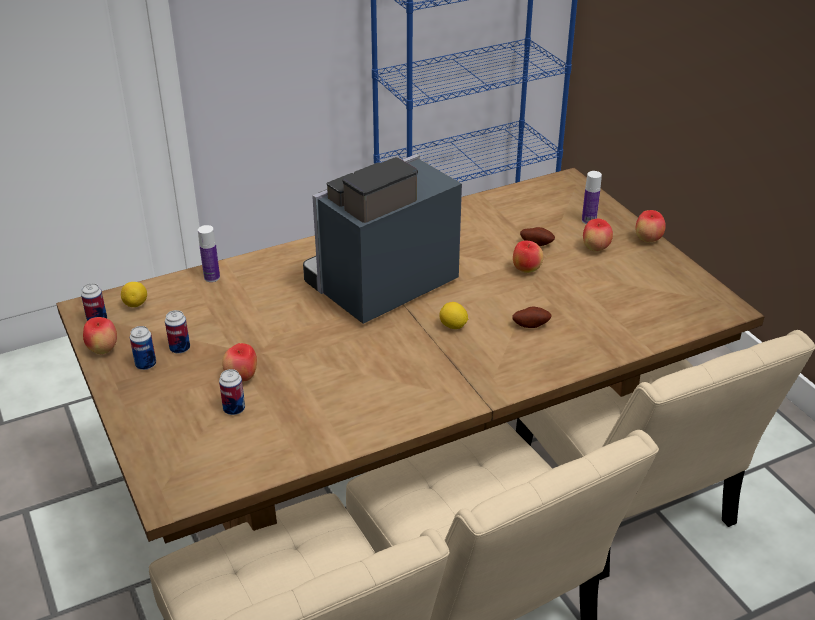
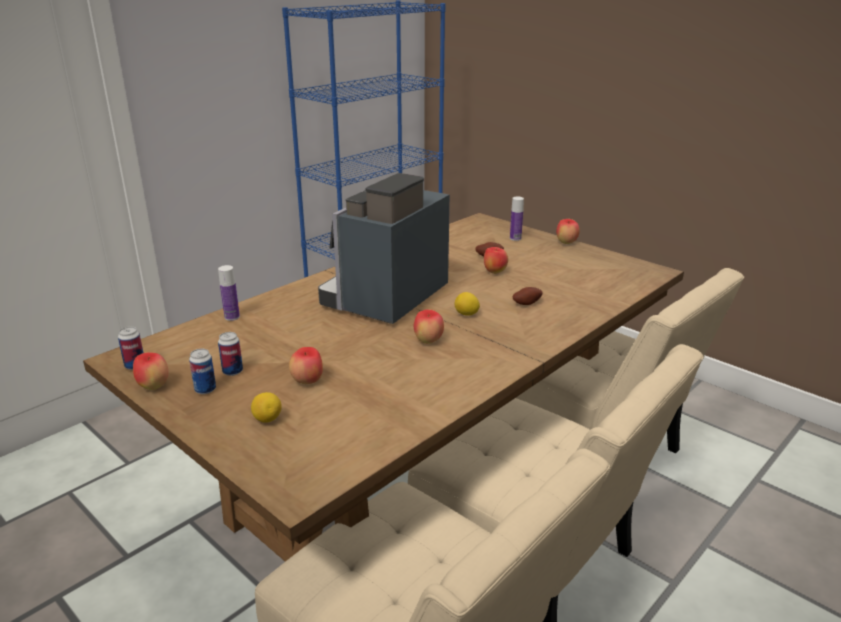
camera: 20 degrees left, 10 degrees down
(136, 304) = (168, 347): lemon -> lemon (267, 419)
(234, 409) = (316, 406): can -> none
(595, 249) = (534, 253): apple -> apple (428, 341)

